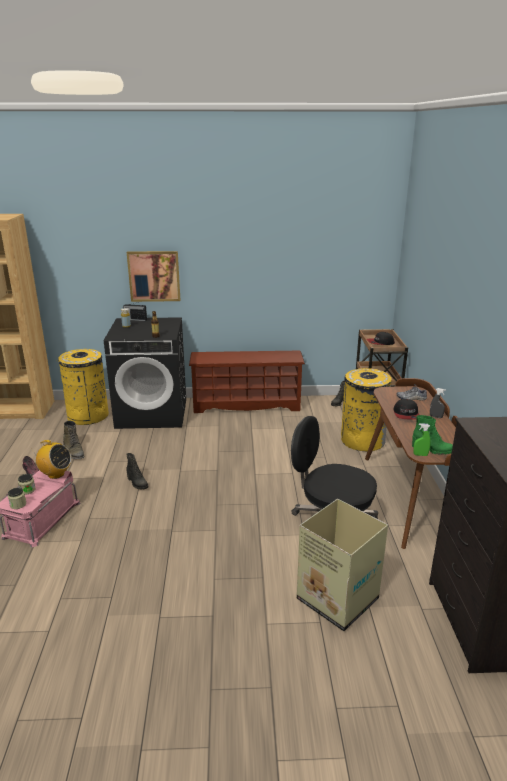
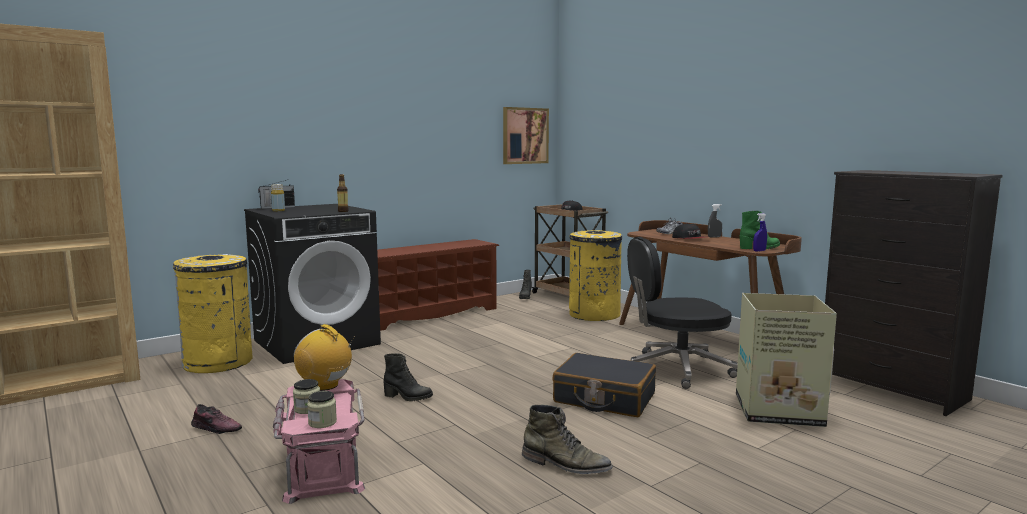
camera: 35 degrees left, 15 degrees down
(56, 474) = (325, 385): radio -> radio turned 135 degrees counterclockwise
(73, 451) = (255, 395): green boot -> green boot (566, 465)
(154, 276) = (298, 146): picture -> picture (525, 135)
(240, 532) = (604, 398): none -> black suitcase
(420, 455) = (759, 251): green spray bottle -> blue spray bottle

